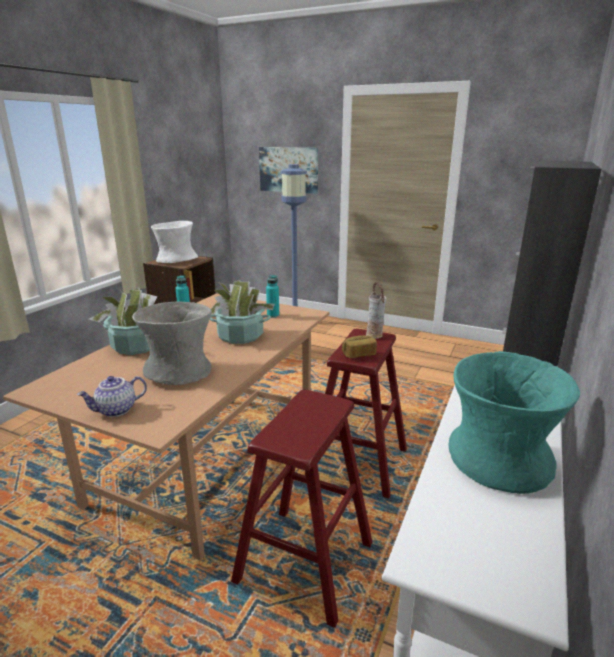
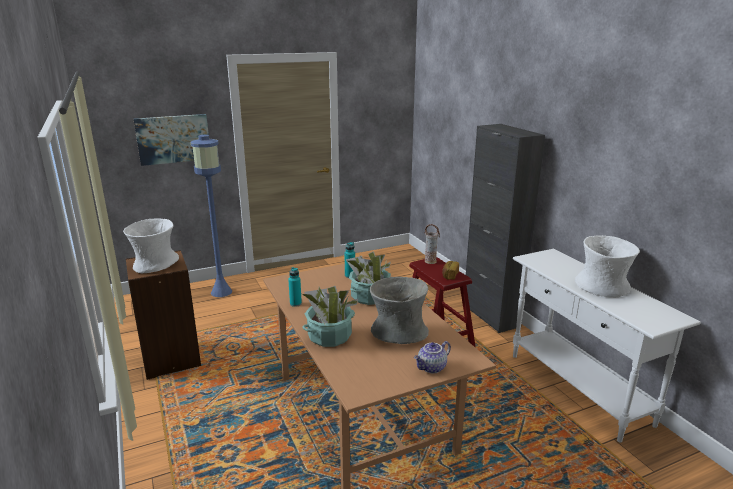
camera: 50 degrees left, 0 degrees up
(116, 410) = (432, 368): teapot -> teapot turned 45 degrees clockwise
(304, 562) = (497, 415): red stool -> none
(498, 460) = (602, 287): turquoise vase -> white vase

